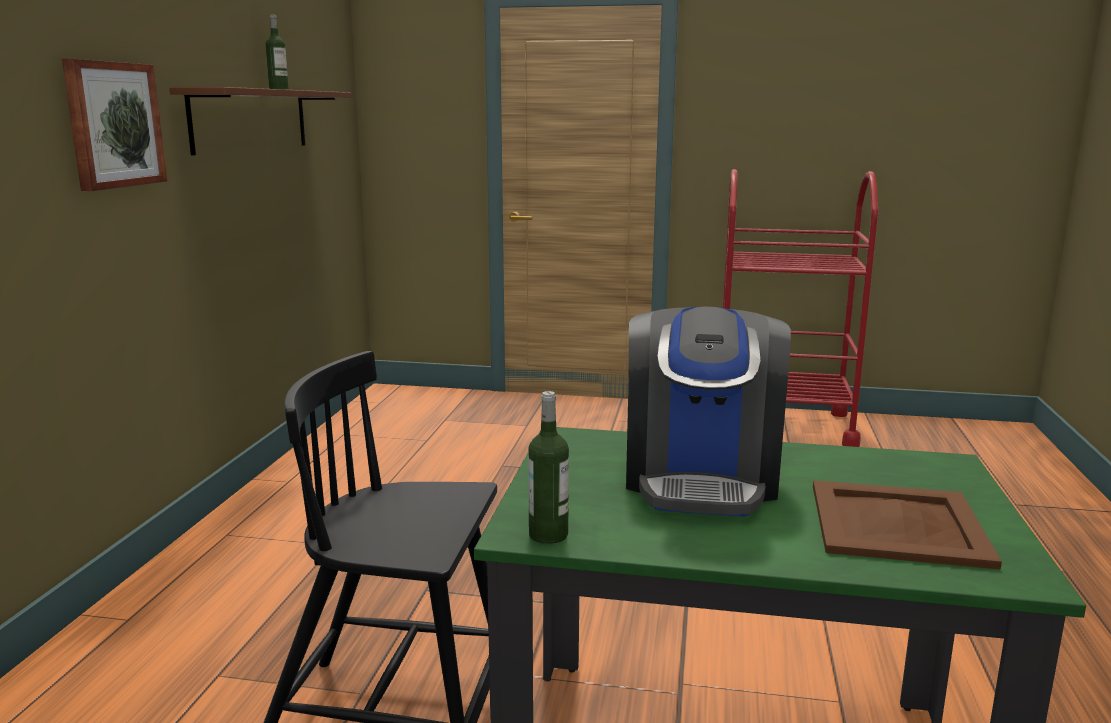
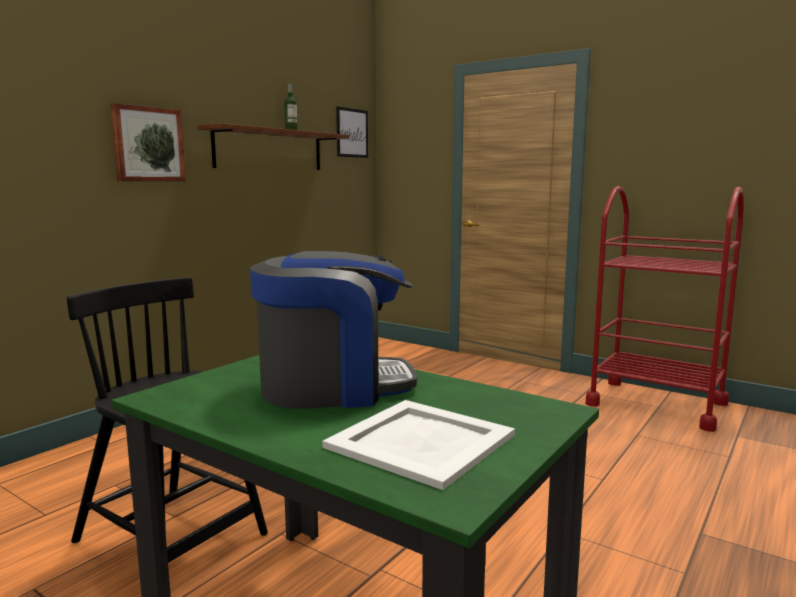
camera: 25 degrees right, 5 degrees down
(333, 85) = (352, 133): none -> picture
(548, 535) = (166, 400): bottle -> none
(701, 478) = (333, 387): coffee machine -> coffee machine turned 135 degrees counterclockwise
(896, 524) = (419, 441): brown tray -> white tray

